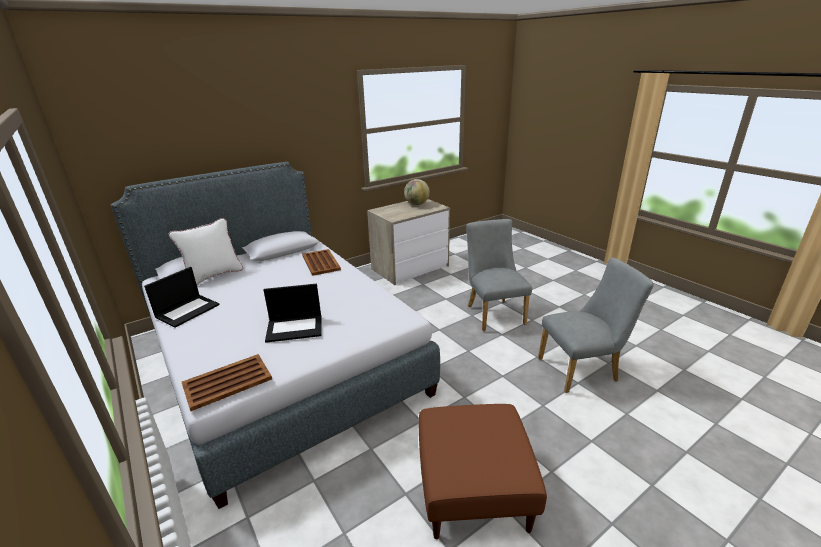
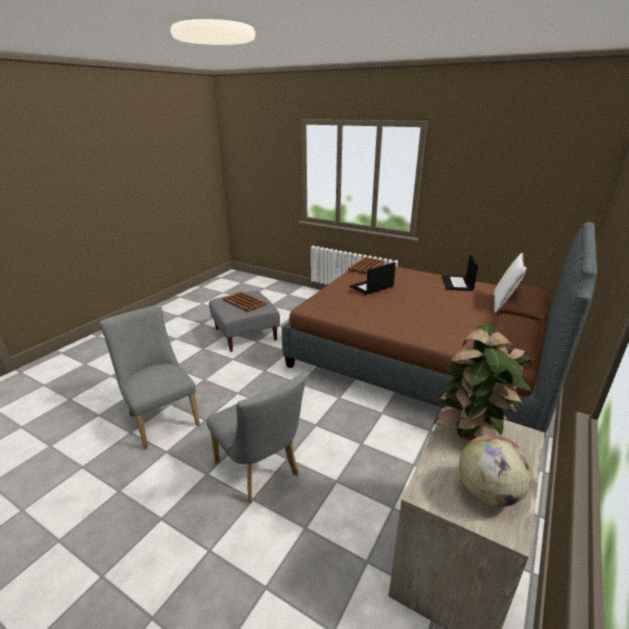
camera: 155 degrees right, 0 degrees up
(281, 359) = (423, 360): grey bed -> brown bed
(321, 262) = (443, 335): brown tray -> brown tray (244, 302)
(397, 214) = (471, 432): none -> potted plant
(473, 488) = (246, 334): brown ottoman -> grey ottoman
(582, 369) = (161, 417): grey chair -> grey chair turned 90 degrees clockwise

